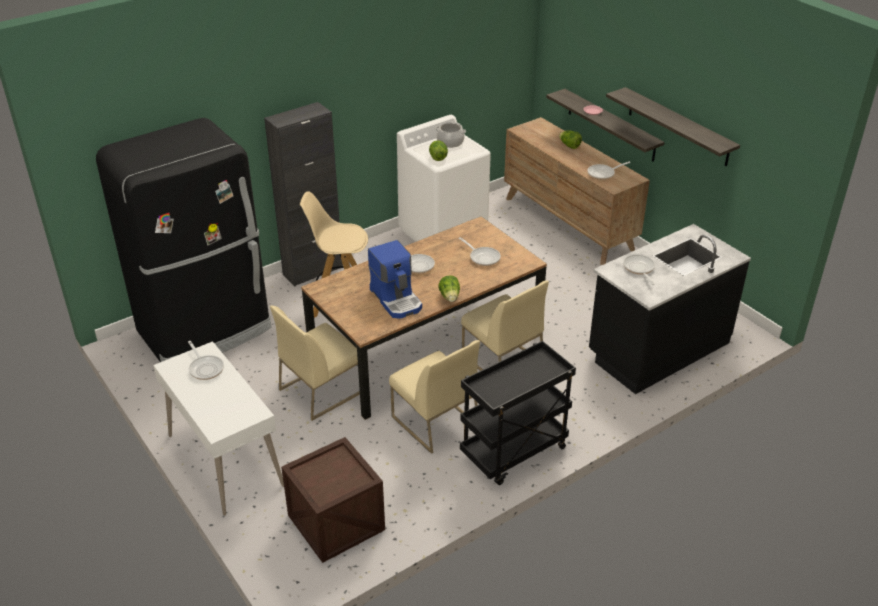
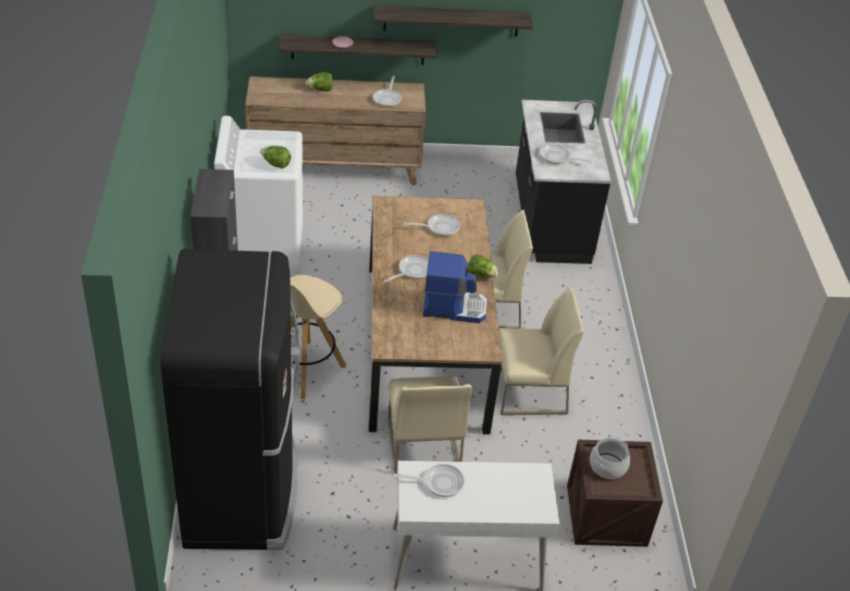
camera: 60 degrees left, 5 degrees up
(450, 142) = (257, 144): cooking pot -> cooking pot (607, 466)
(514, 453) = (605, 366): black cart -> none

